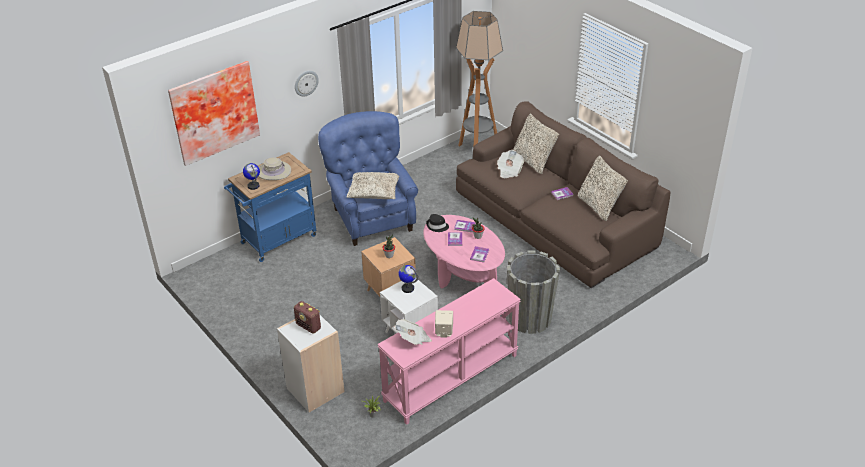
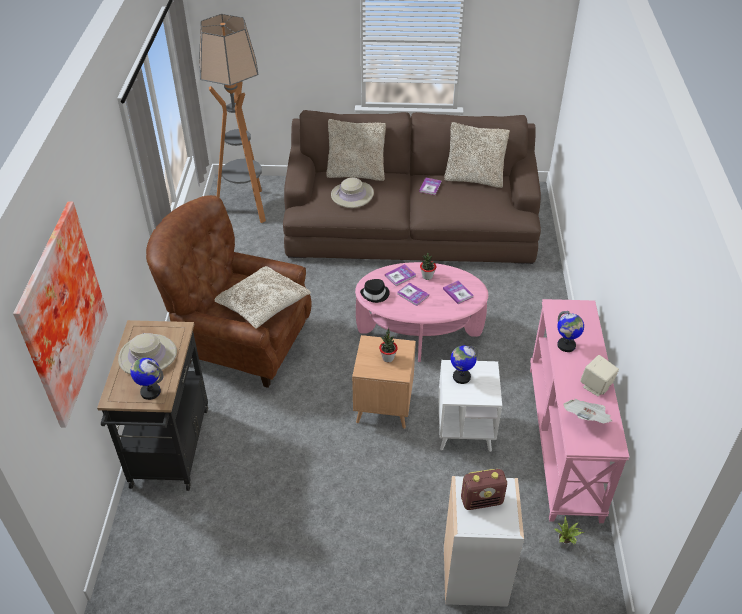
camera: 50 degrees left, 5 degrees up
(277, 240) = (170, 450): blue cart -> black cart
(306, 83) = (113, 204): wall clock -> none
(371, 217) = (239, 343): blue armchair -> brown armchair
(464, 305) = (566, 345): none -> globe
(509, 171) = (352, 195): newspaper -> beige hat
(529, 319) = (532, 328): grey planter -> none

